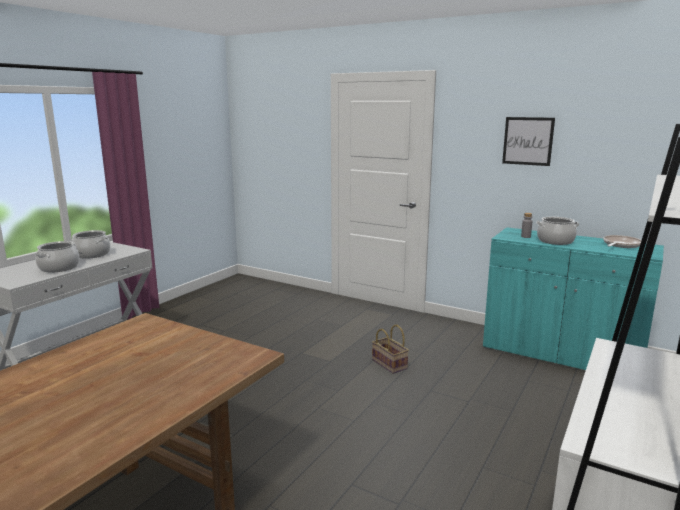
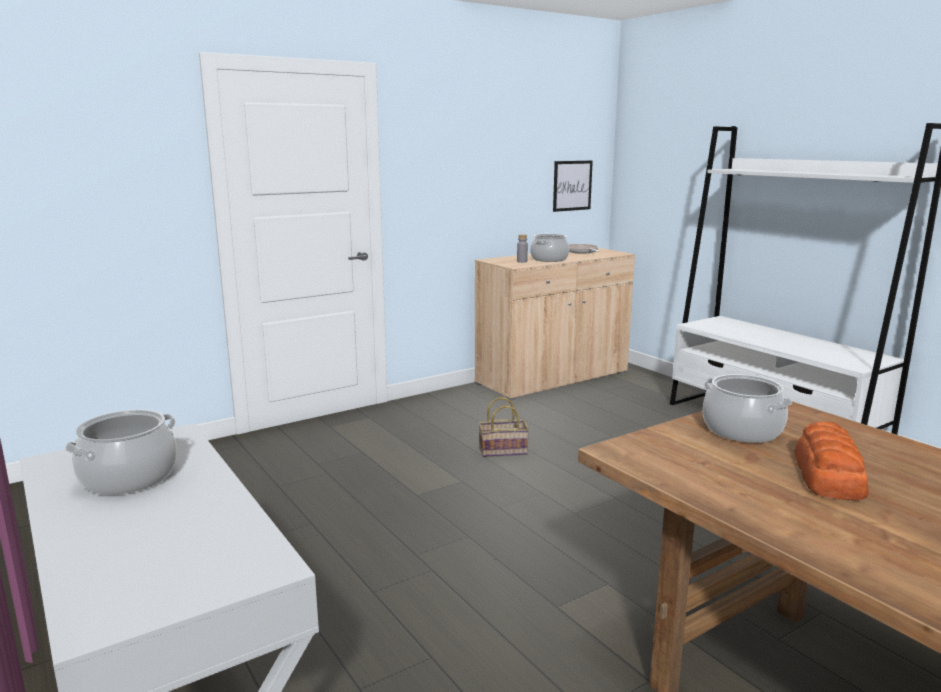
camera: 65 degrees left, 0 degrees up
(59, 268) = (197, 514): cooking pot -> cooking pot (742, 430)
(113, 376) = (827, 475): none -> bread
(528, 141) = (484, 156): picture -> picture (572, 185)
(561, 354) = (553, 378): turquoise cabinet -> beige cabinet

